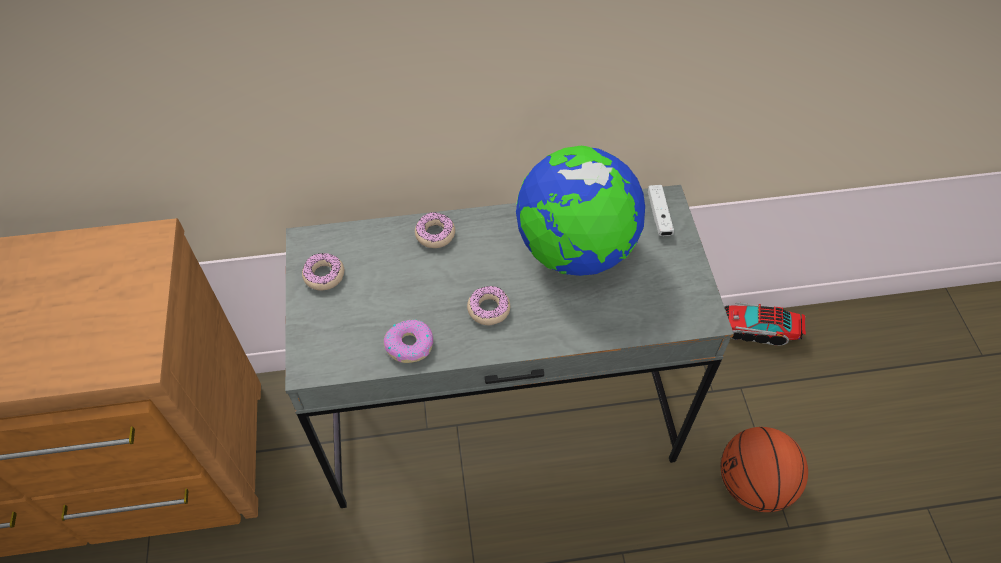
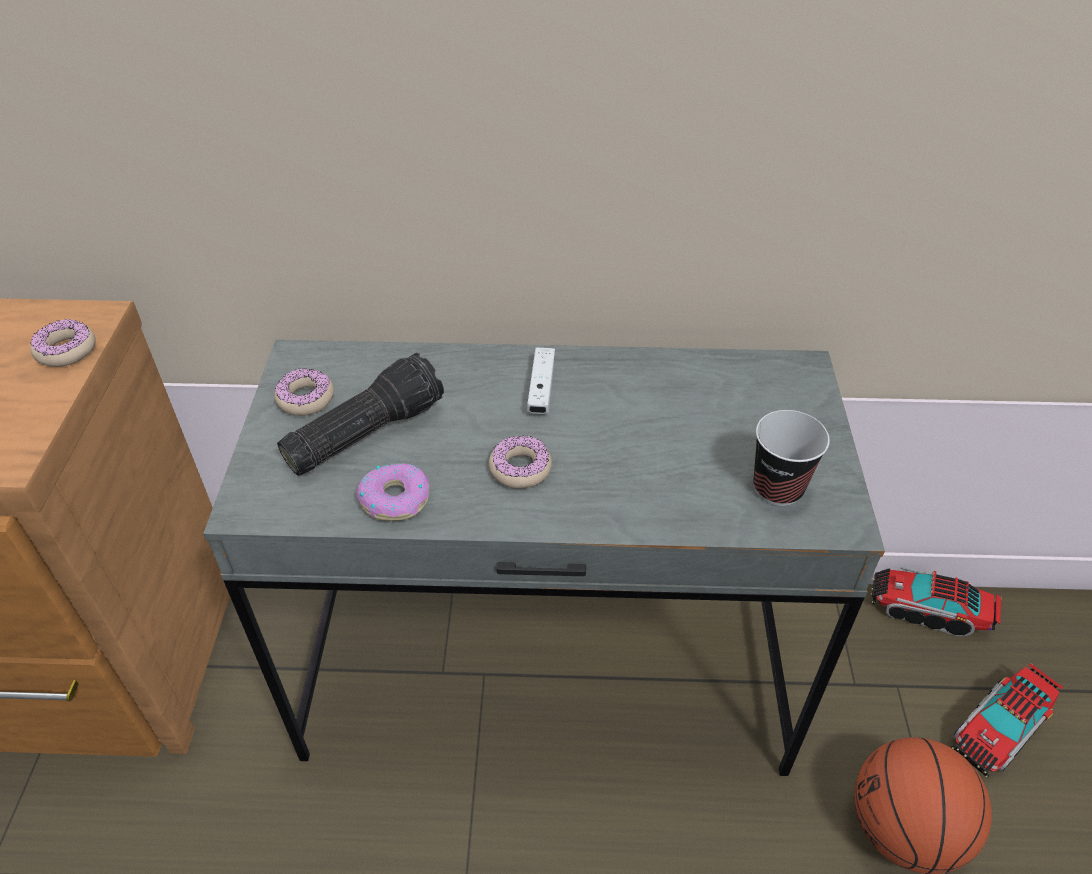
camera: 10 degrees right, 10 degrees down
(374, 295) = (365, 431): none -> flashlight
(435, 234) = (470, 369): donut -> donut (66, 350)
(575, 250) = (661, 412): globe -> none
(659, 215) = (790, 383): white game controller -> white game controller (541, 388)
(661, 298) = (778, 488): none -> cup
(808, 407) = (998, 729): none -> toy truck

